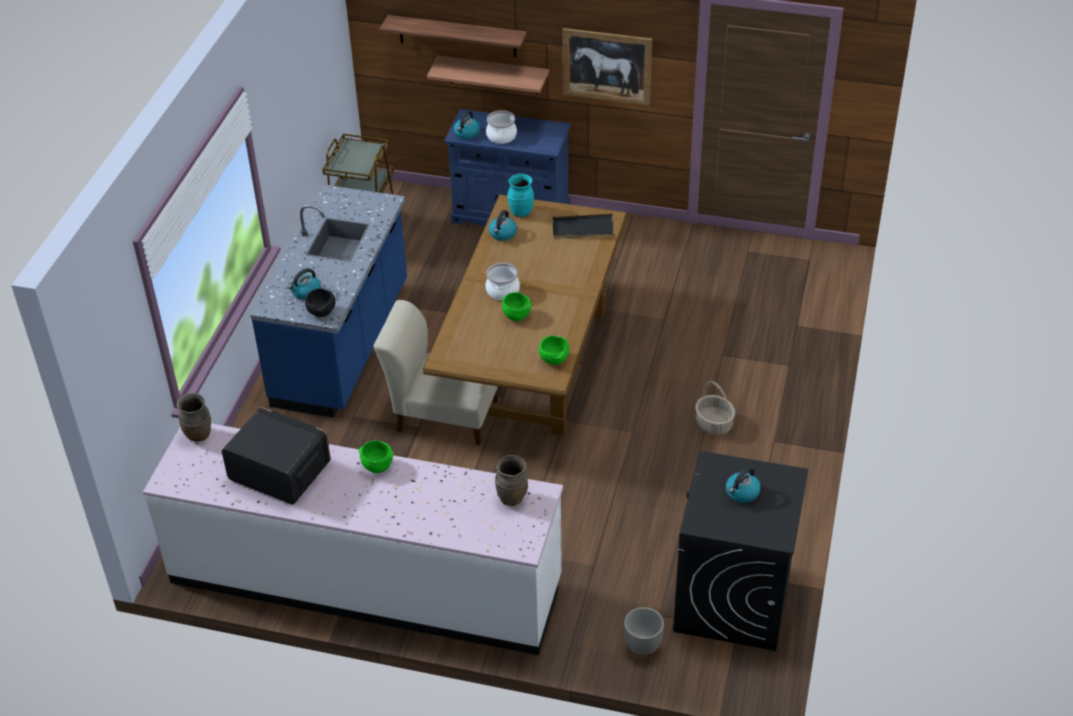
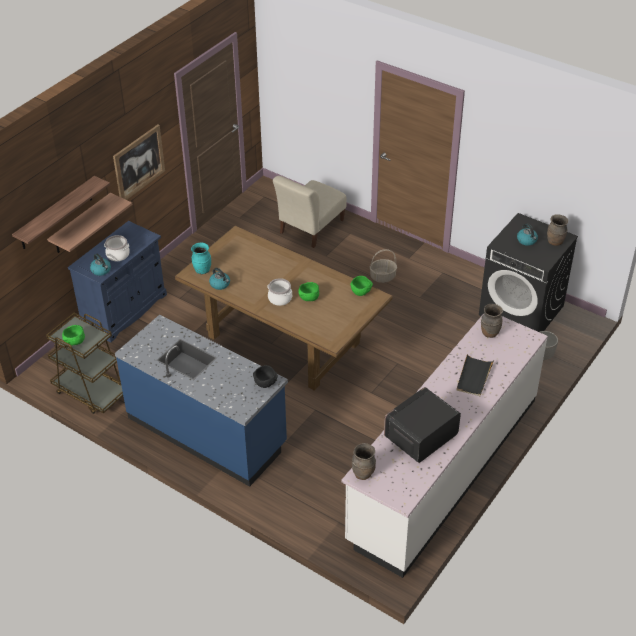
camera: 70 degrees left, 0 degrees up
(306, 292) = (238, 387): kettle -> none
(376, 466) = (436, 387): green bowl -> green bowl (75, 342)
(443, 414) = (309, 394): beige chair -> beige chair (310, 228)
(582, 229) = (239, 248): black tray -> black tray (474, 377)
(758, 528) = (555, 242): none -> brown vase

